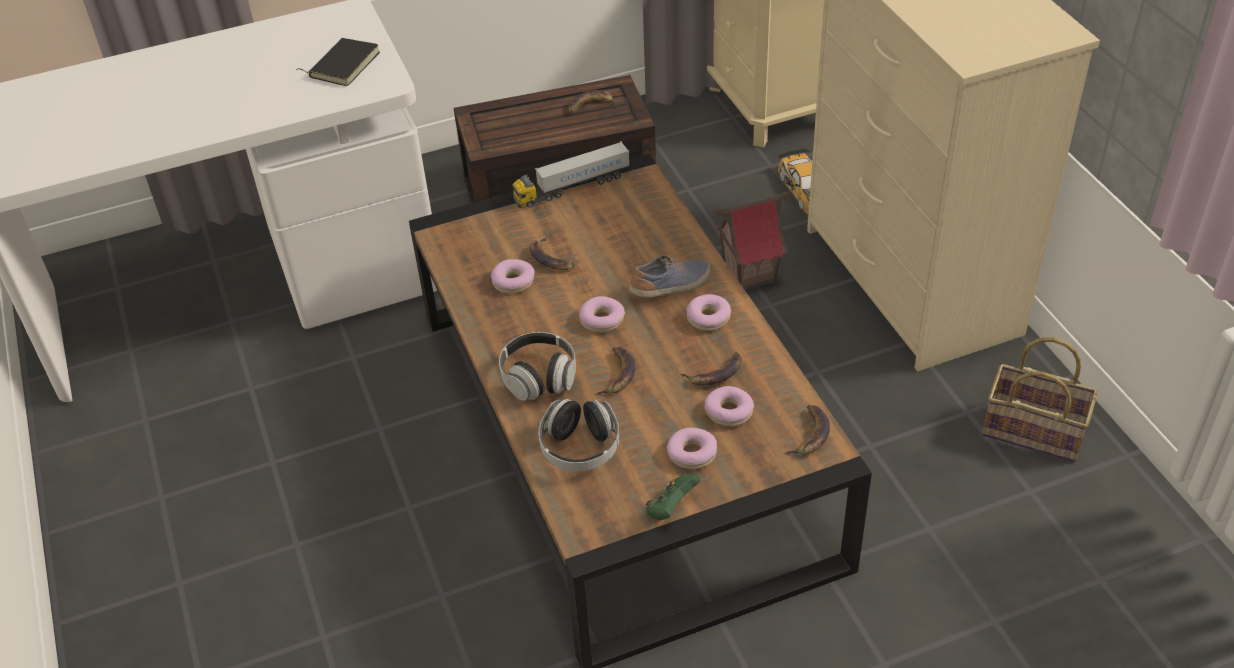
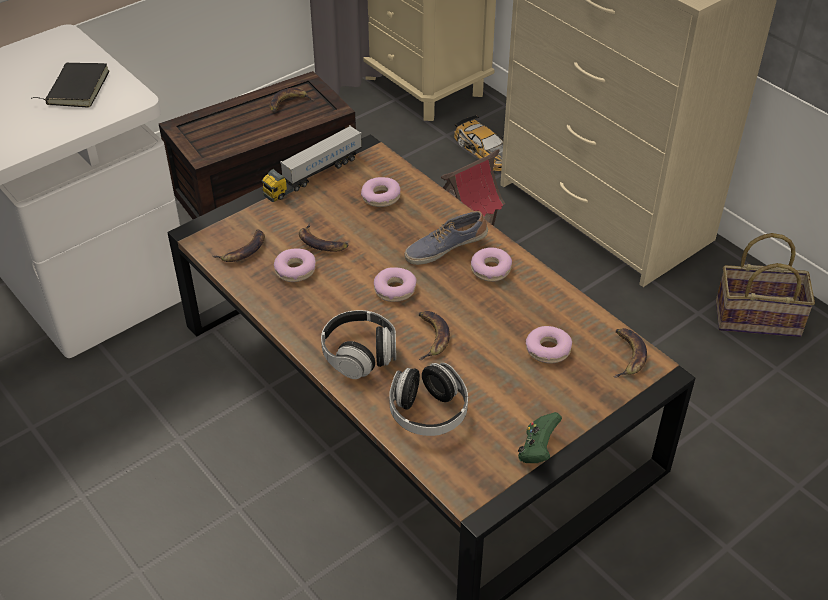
camera: 20 degrees left, 0 degrees up
(671, 287) = (445, 248): shoe -> shoe turned 150 degrees counterclockwise
(692, 454) = (533, 395): donut -> donut (381, 197)
(715, 373) = (520, 318): banana -> banana (243, 250)

